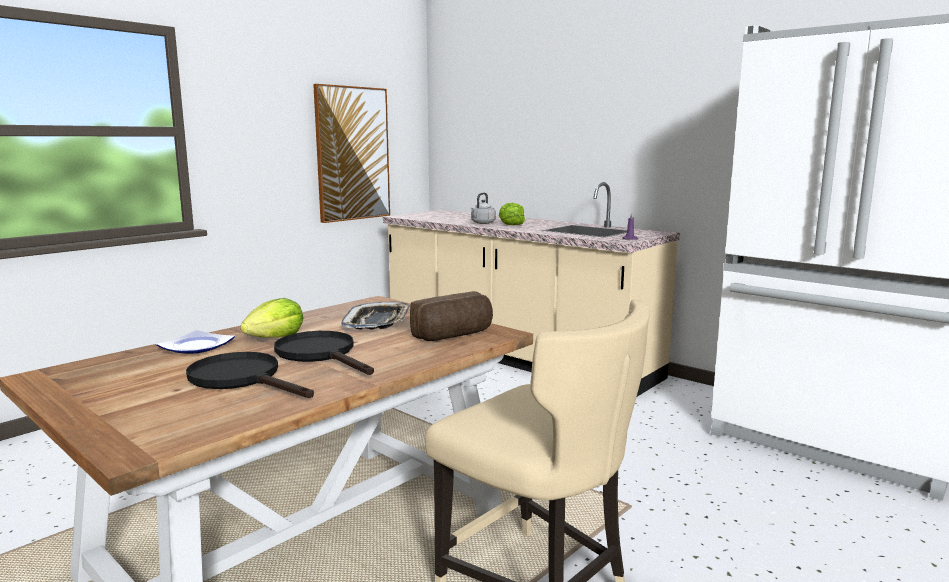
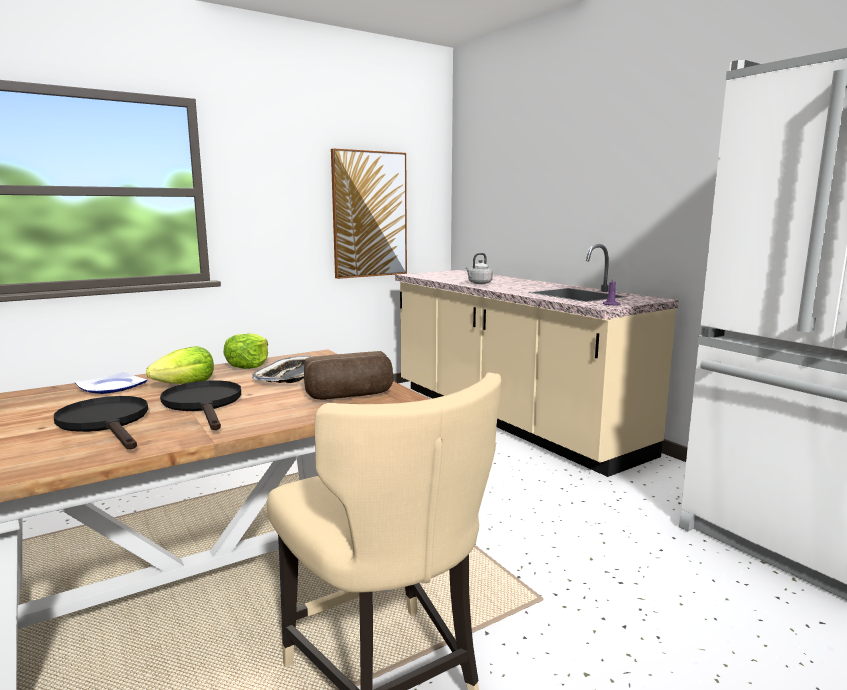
camera: 15 degrees right, 0 degrees up
(511, 224) = (506, 285): lettuce -> lettuce (248, 365)

